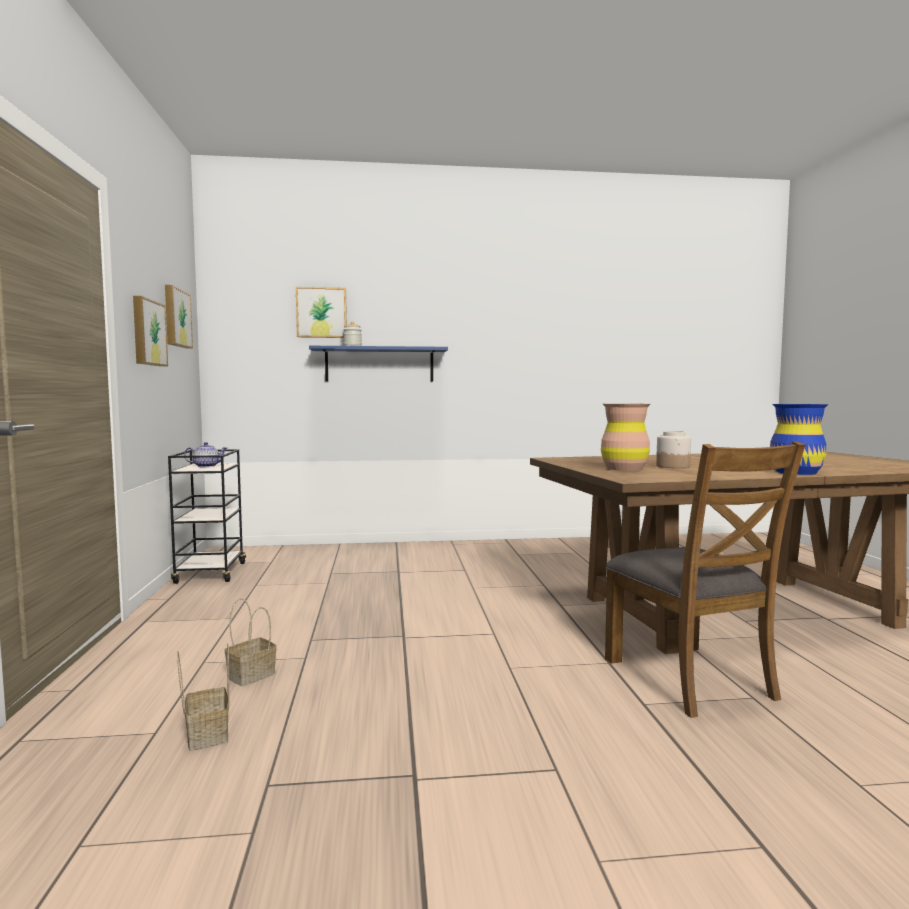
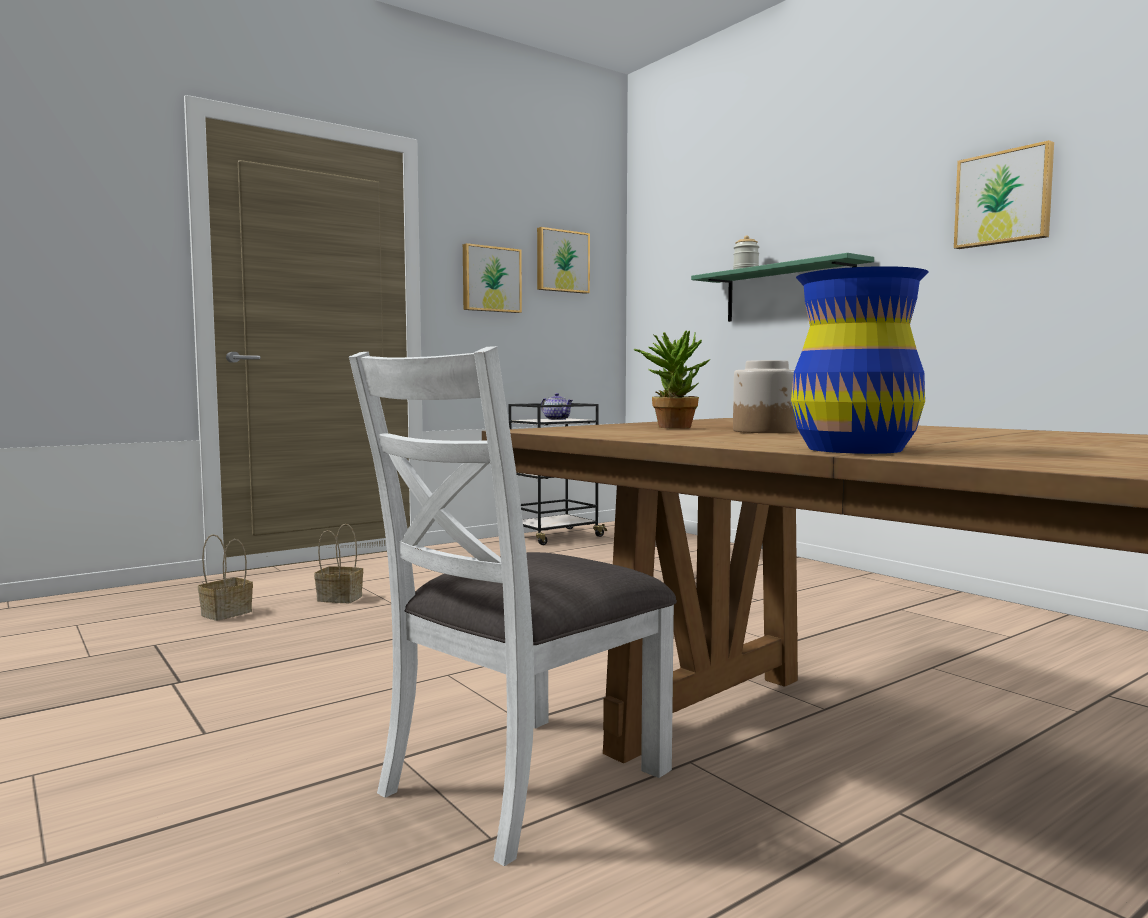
camera: 60 degrees right, 0 degrees up
(321, 313) = (728, 230): picture -> picture (1004, 198)
(379, 364) = (787, 292): blue shelf -> green shelf
(624, 468) = (671, 427): brown vase -> potted plant
(690, 678) = (522, 781): brown chair -> white chair

